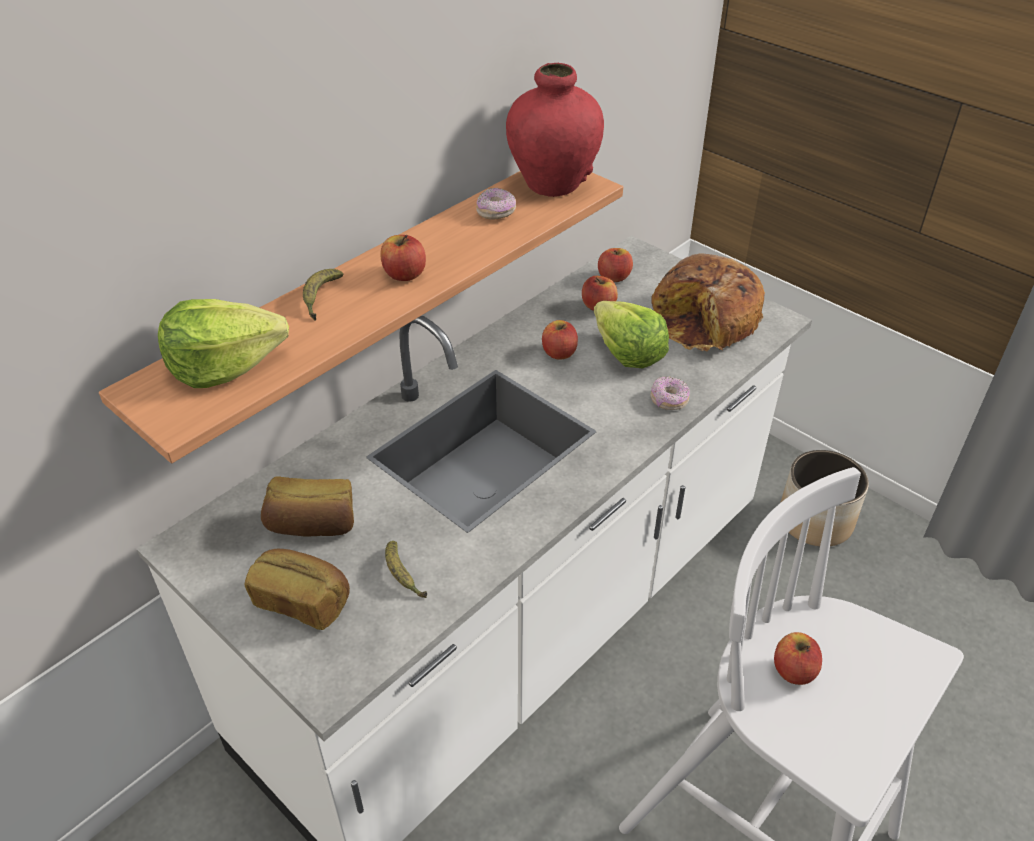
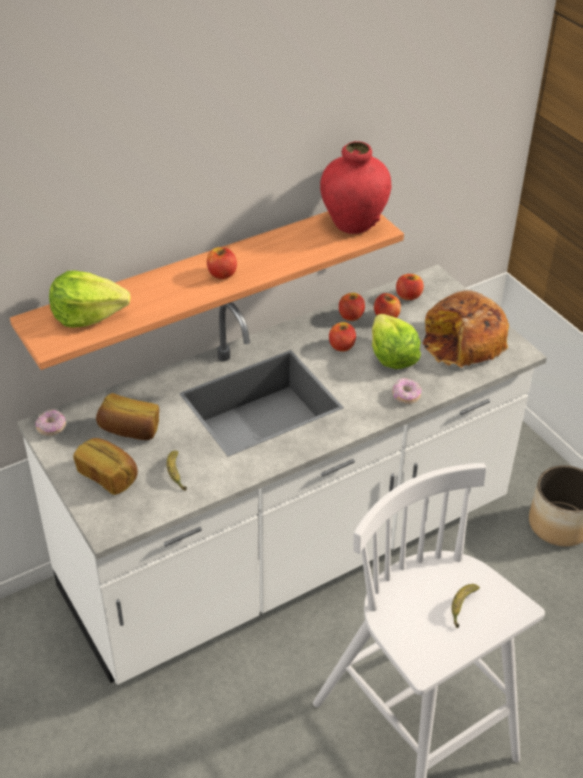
camera: 15 degrees right, 0 degrees up
(321, 298) = (162, 281): banana -> banana (462, 606)
(496, 213) = (303, 239): donut -> donut (51, 428)
(793, 670) = (420, 595): apple -> apple (351, 316)

